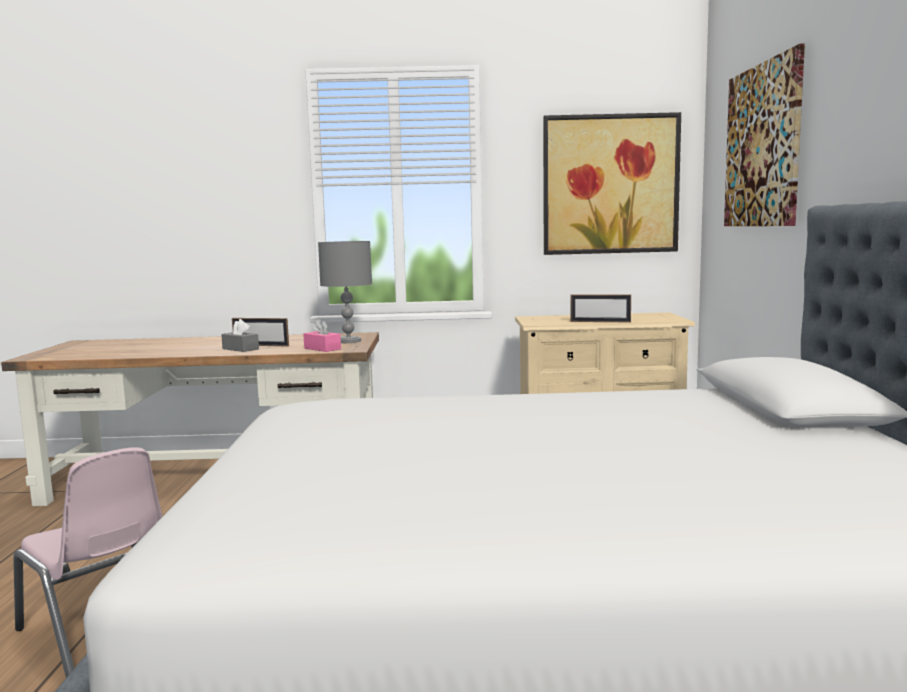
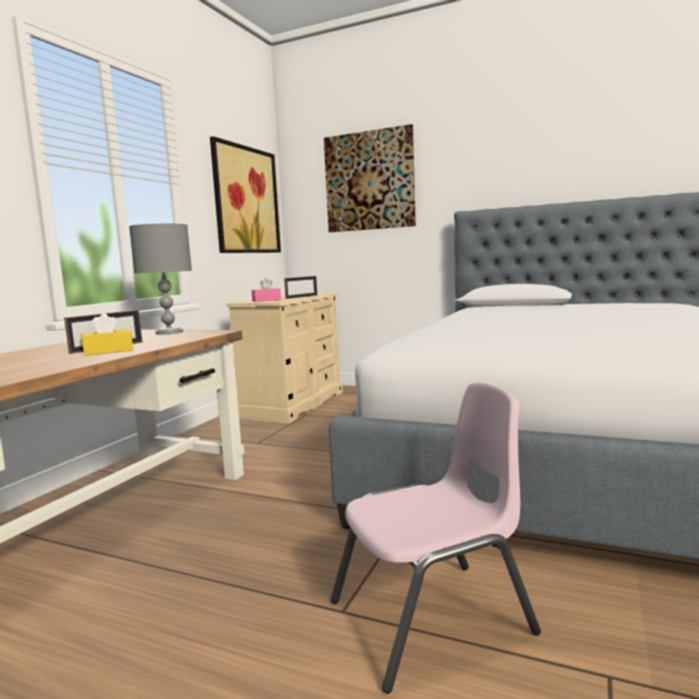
camera: 65 degrees left, 0 degrees up
(240, 349) = (108, 351): grey tissue box -> yellow tissue box
(322, 349) = (191, 336): pink tissue box -> pink tissue box (266, 300)

